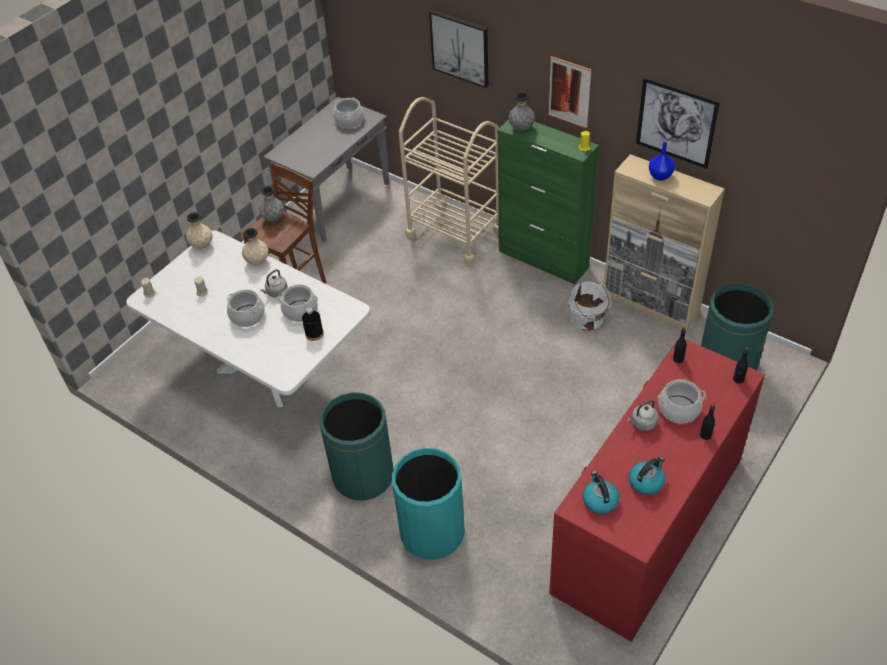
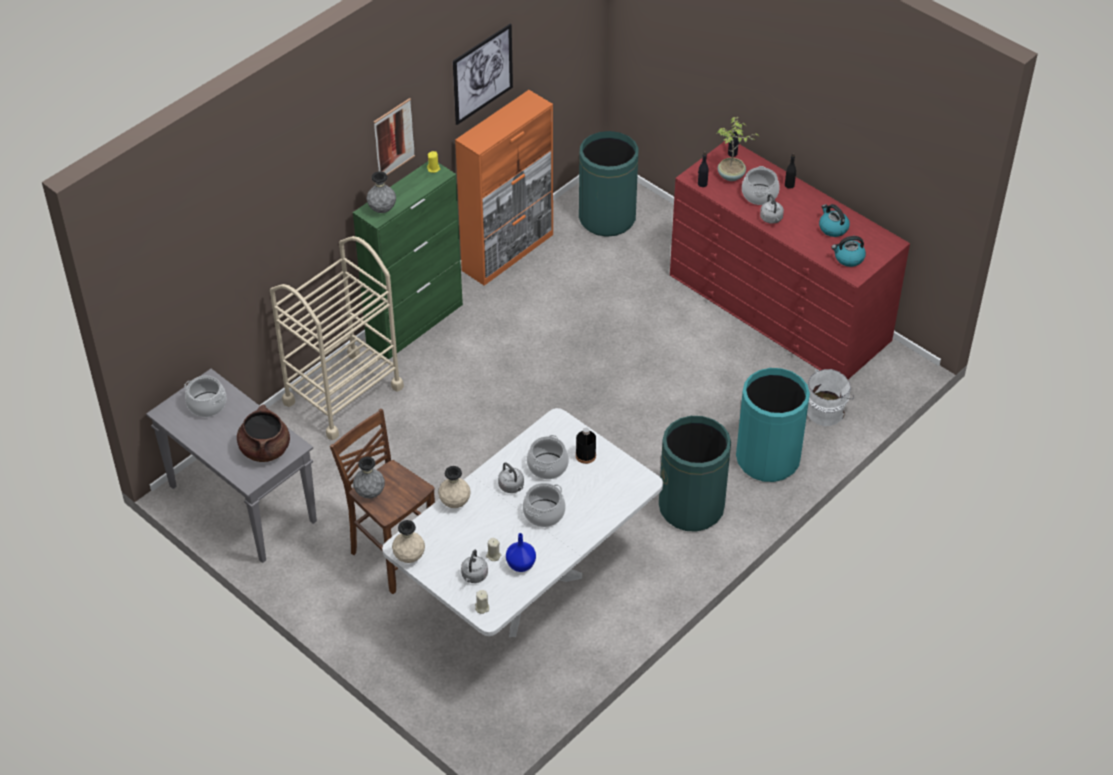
camera: 85 degrees left, 0 degrees up
(181, 284) = (474, 576): none -> grey kettle
(308, 155) = (265, 449): none -> brown cooking pot
(460, 48) = (284, 204): picture -> none
(588, 319) = (517, 303): white bucket -> white bucket (826, 411)
(651, 303) = (508, 252): beige cabinet -> orange cabinet
(660, 176) = (498, 125): blue vase -> blue vase (521, 565)
(700, 382) = (731, 176): none -> potted plant

